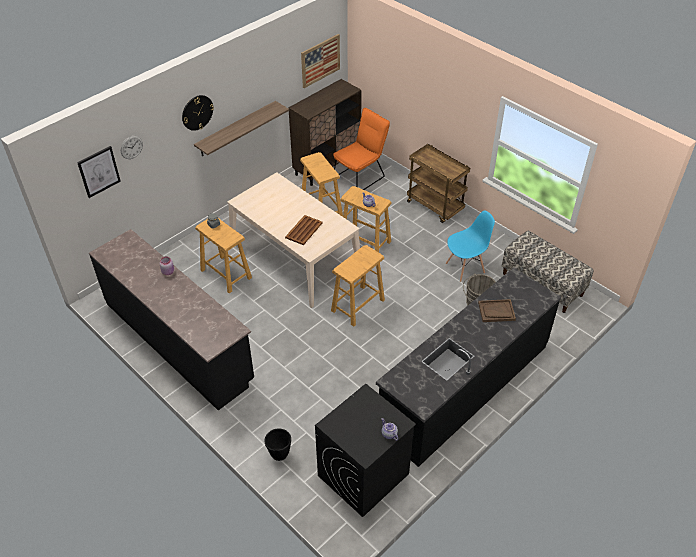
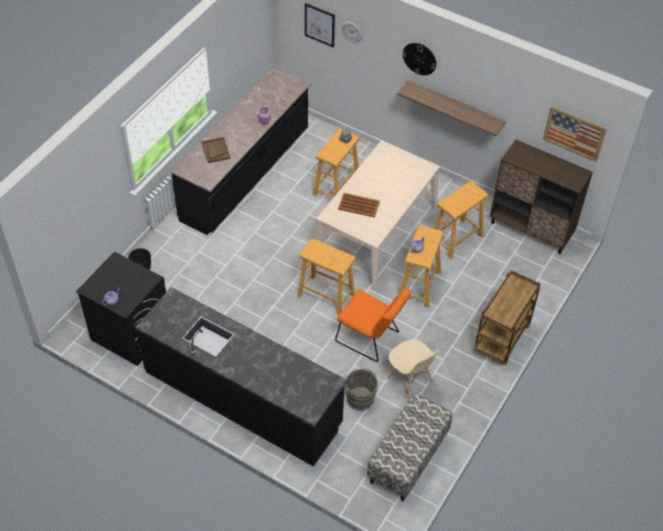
camera: 75 degrees right, 5 degrees up
(361, 176) = (526, 263): orange chair -> orange chair (371, 339)
(465, 268) = (410, 381): blue chair -> beige chair
(496, 311) = (277, 369): brown tray -> brown tray (216, 150)

